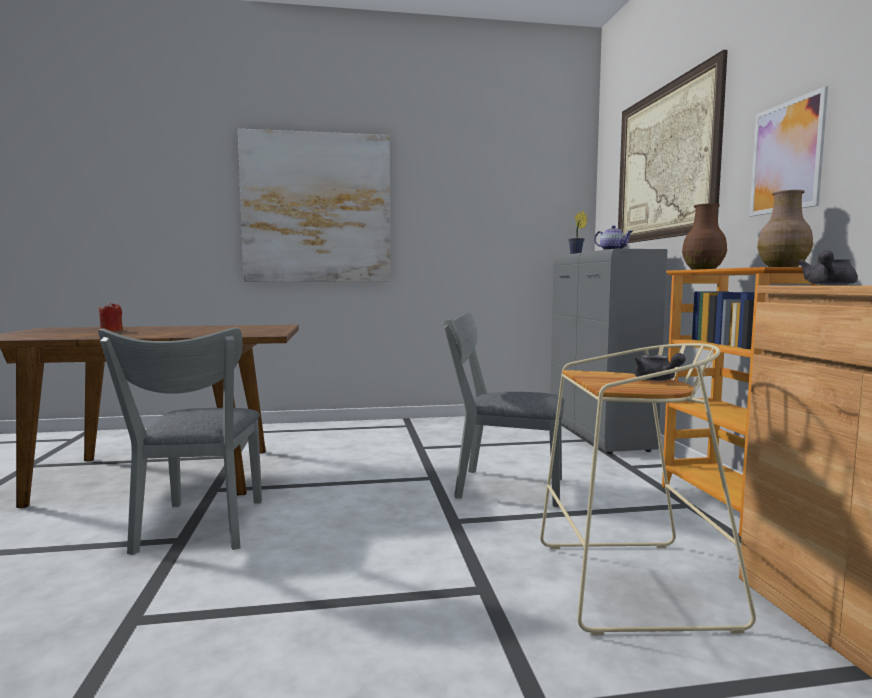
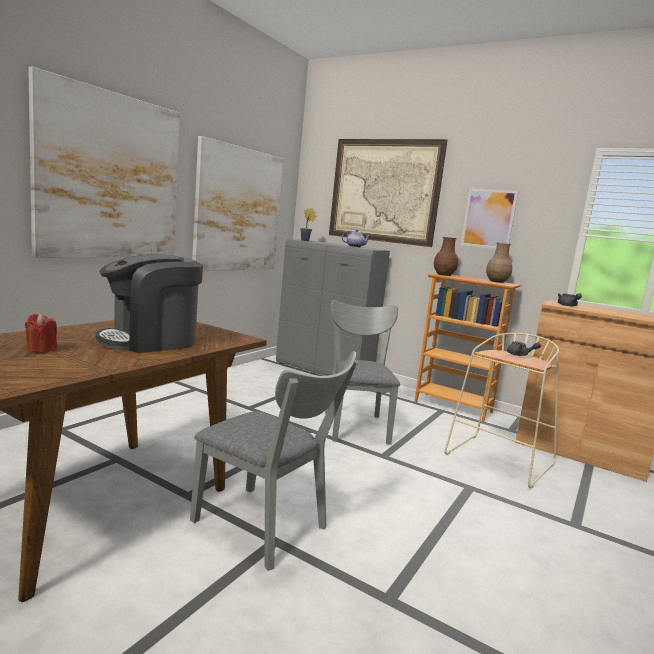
camera: 50 degrees left, 5 degrees up
(192, 332) = (151, 341): none -> coffee machine
(488, 227) = (239, 210): none -> picture
(500, 486) = (355, 424): grey chair -> grey chair turned 120 degrees clockwise

